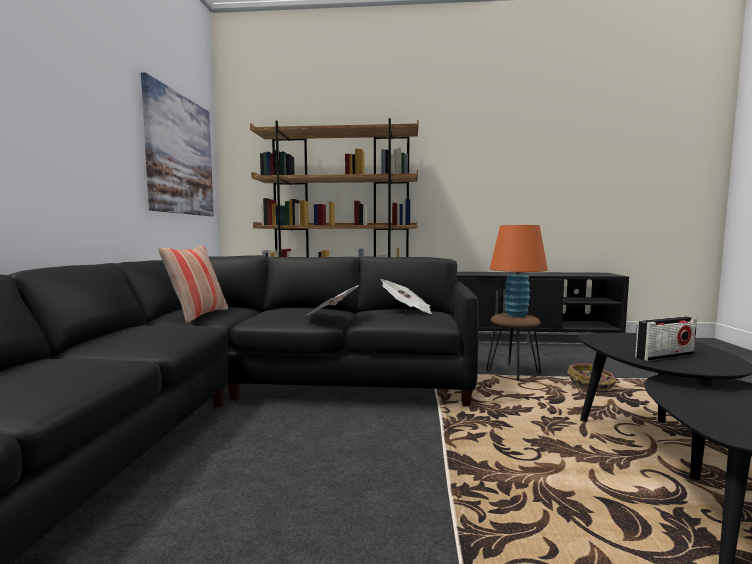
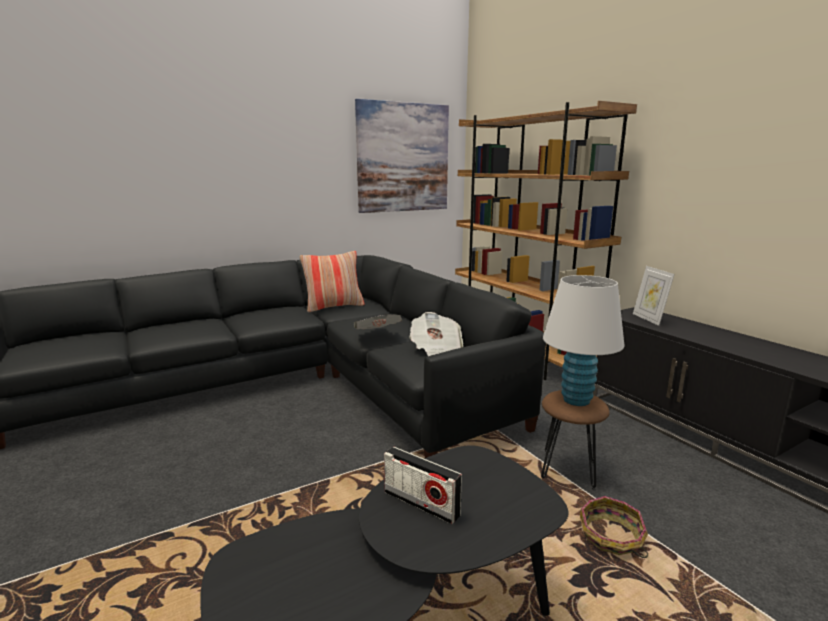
camera: 55 degrees right, 10 degrees up
(459, 273) = (649, 319): none -> picture frame
(516, 315) = (576, 400): orange table lamp -> white table lamp

